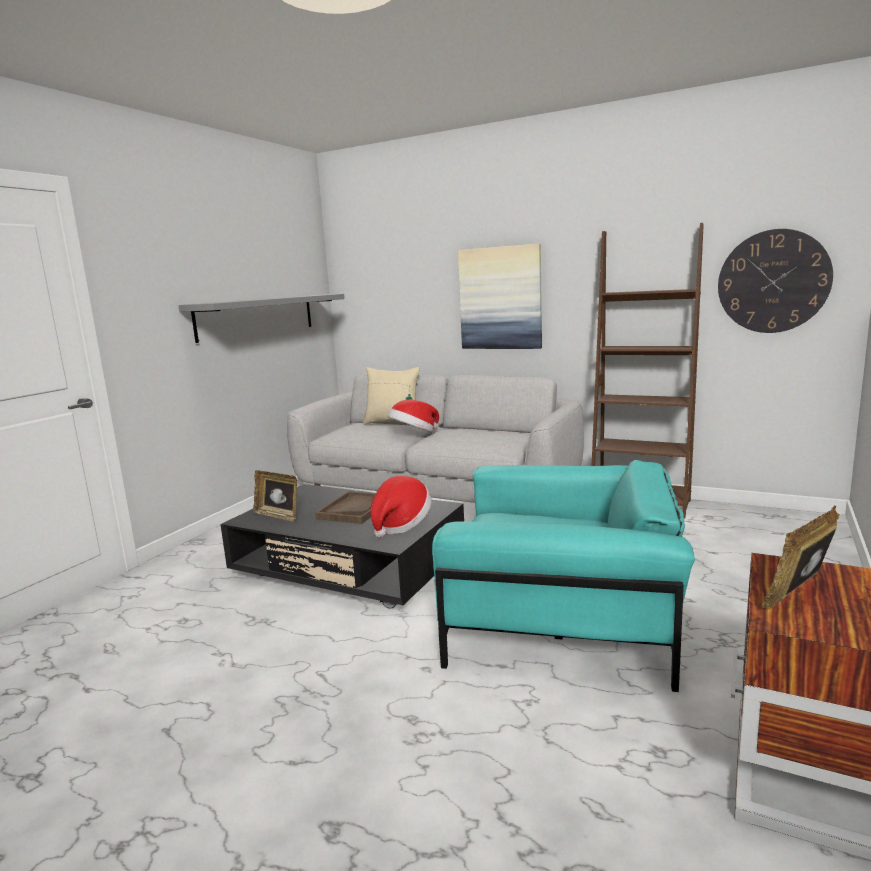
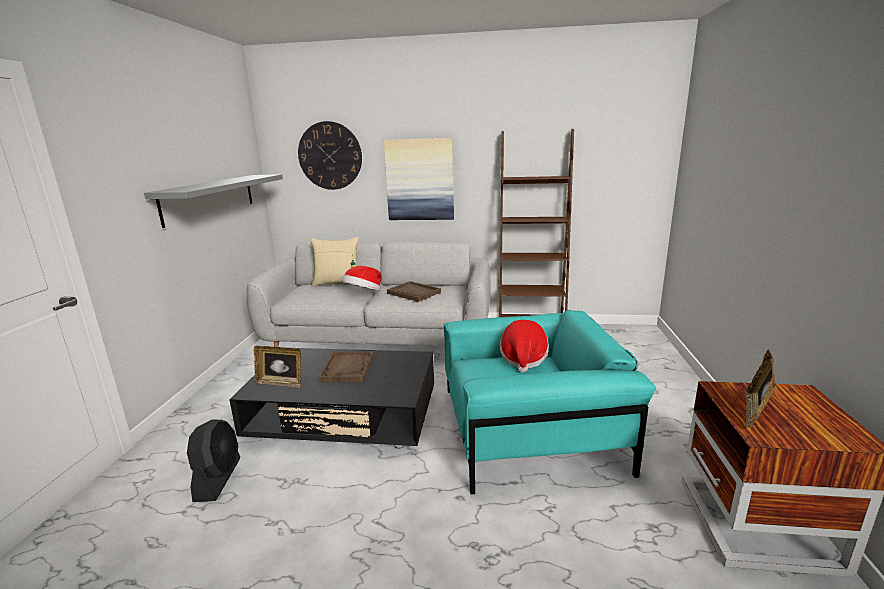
camera: 20 degrees left, 5 degrees up
(194, 606) = (218, 479): none -> black fan
(400, 525) = (396, 378): hat -> hat (523, 359)
(471, 436) = (414, 293): none -> brown tray
(773, 281) = (617, 172): wall clock -> wall clock (330, 156)

